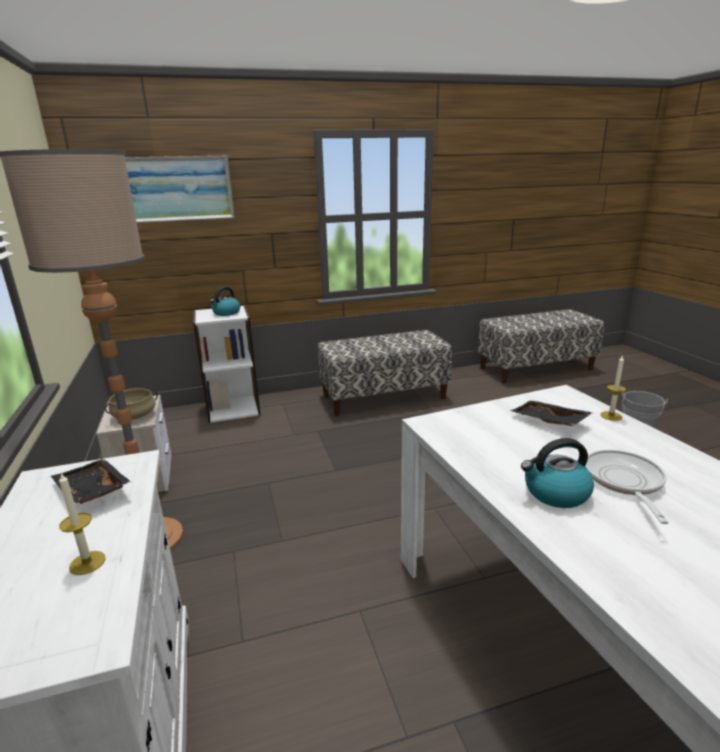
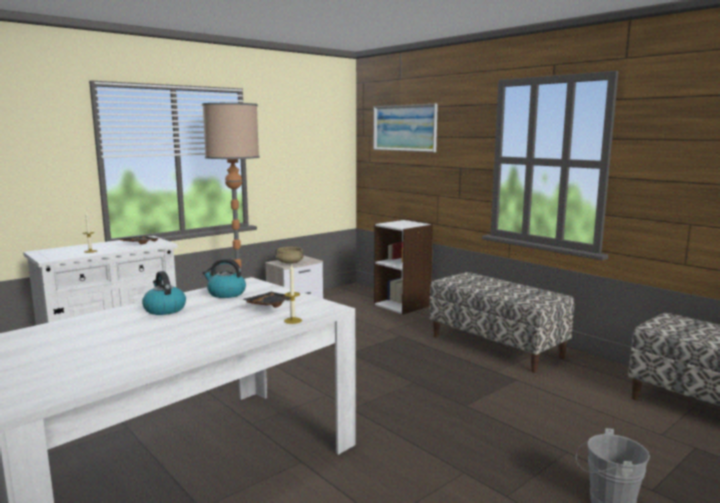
camera: 65 degrees right, 10 degrees down
(226, 313) = (406, 224): kettle -> kettle (226, 294)
(624, 482) = (182, 323): frying pan -> none

